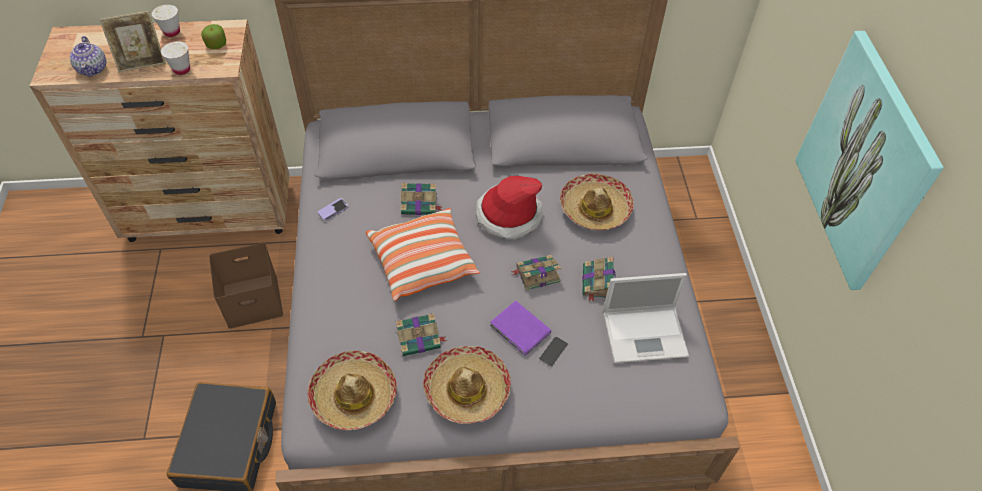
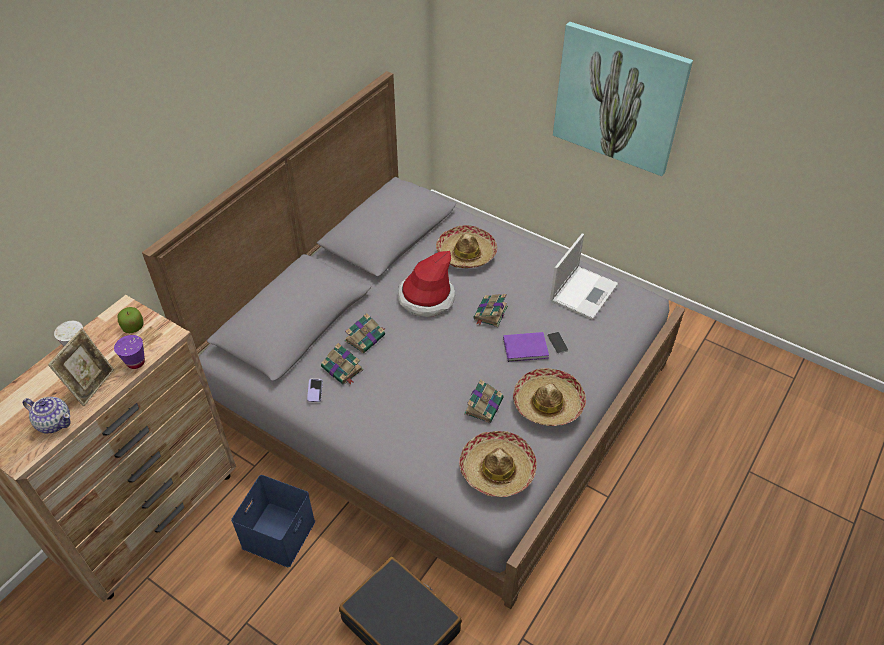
camera: 50 degrees left, 5 degrees down
(182, 69) = (136, 362): white cup -> purple cup
(251, 302) = (279, 536): brown storage box -> blue storage box
(423, 262) = (420, 366): pillow -> none
(598, 283) = (526, 289): book -> book (343, 369)

